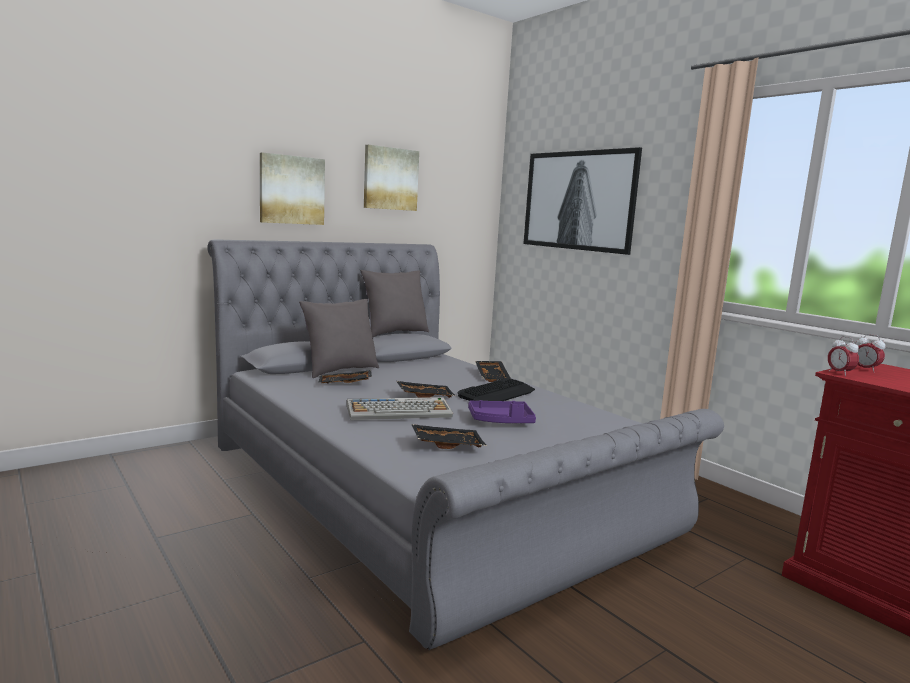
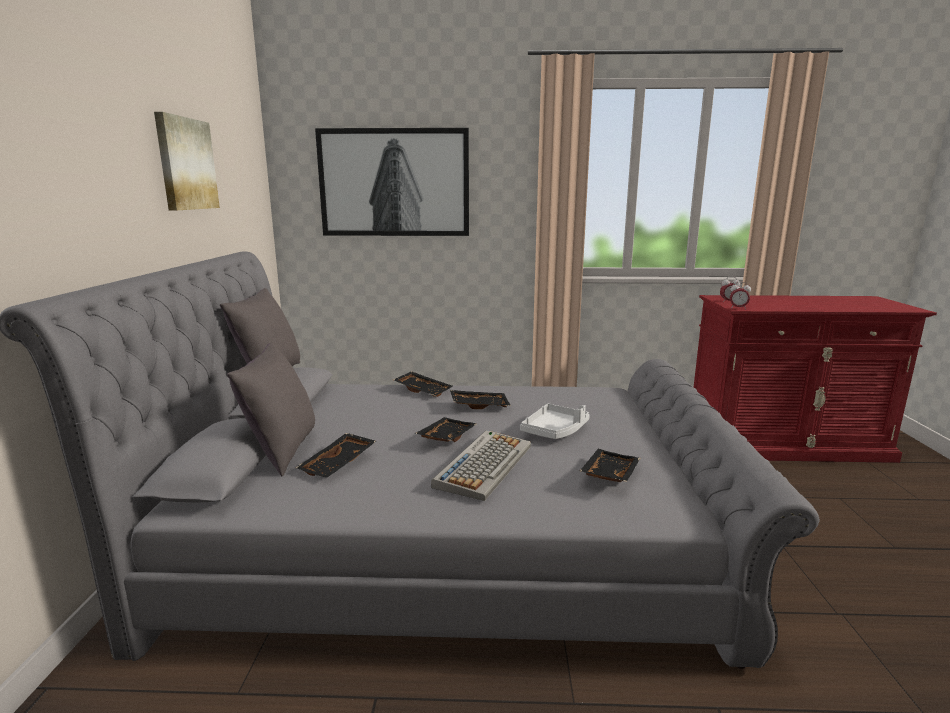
camera: 50 degrees left, 5 degrees up
(291, 190) = (85, 192): picture -> none
(497, 393) = (479, 405): keyboard -> black tray
(501, 421) = (555, 430): purple tray -> white tray

